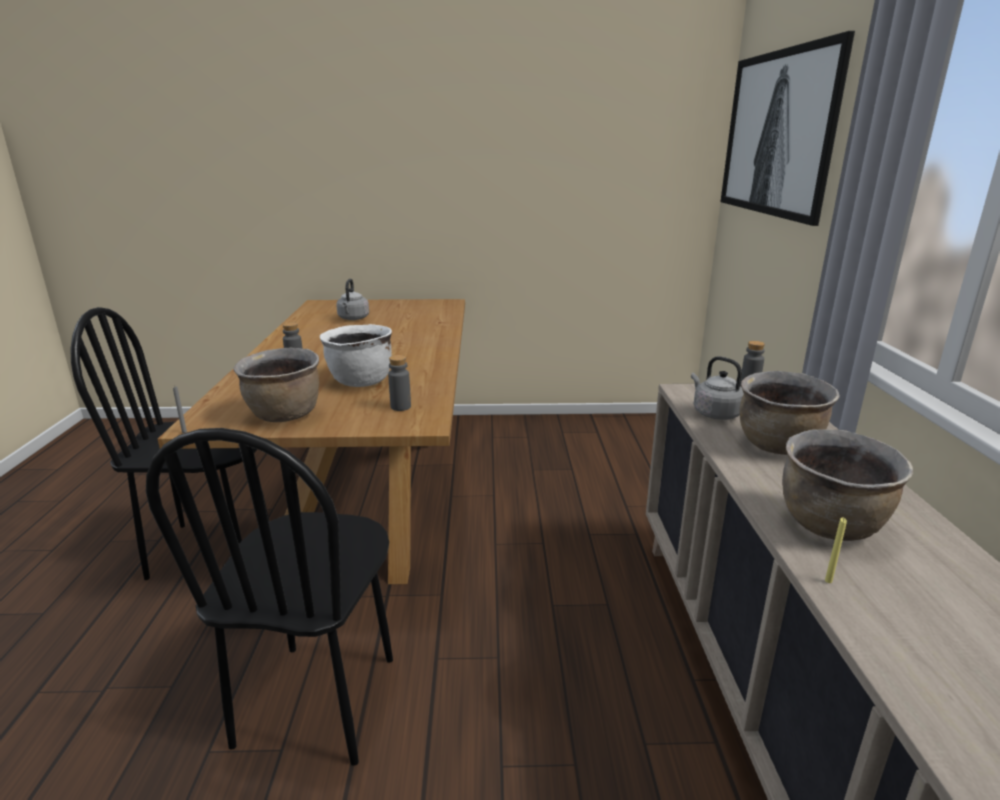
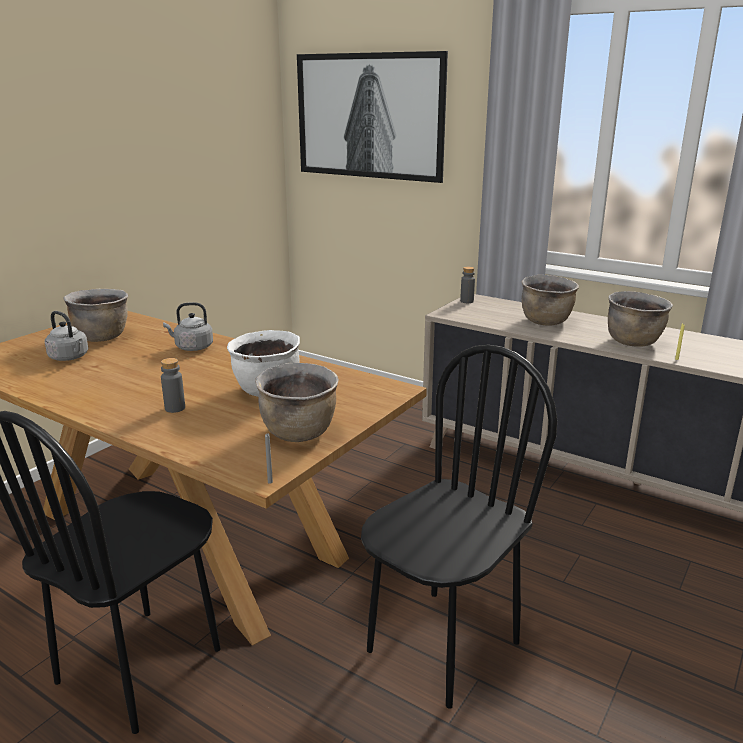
camera: 55 degrees left, 0 degrees up
(318, 700) = (442, 645): black chair -> black chair turned 90 degrees counterclockwise
(400, 407) = (350, 389): grey bottle -> none
(401, 313) = (102, 337): none -> brown cooking pot
(714, 413) = (488, 319): grey kettle -> grey kettle (192, 347)

